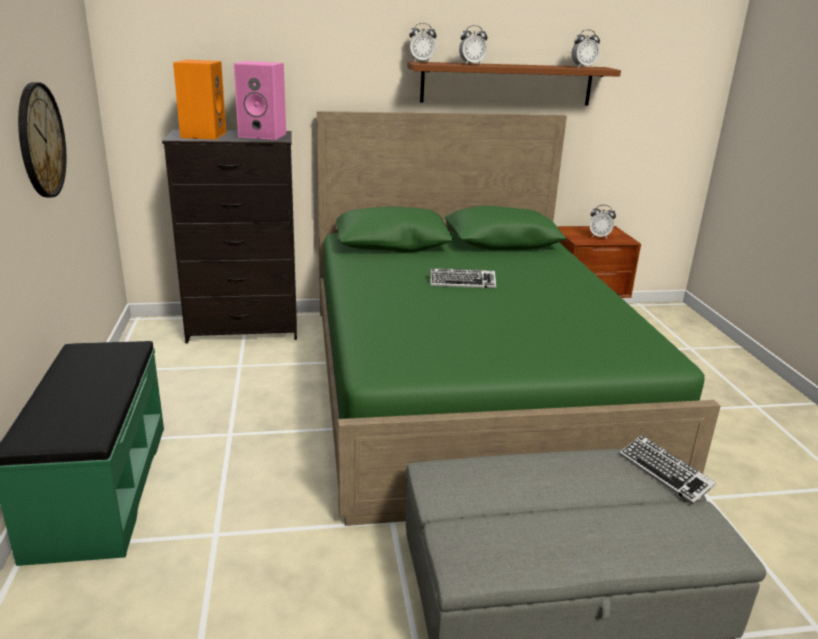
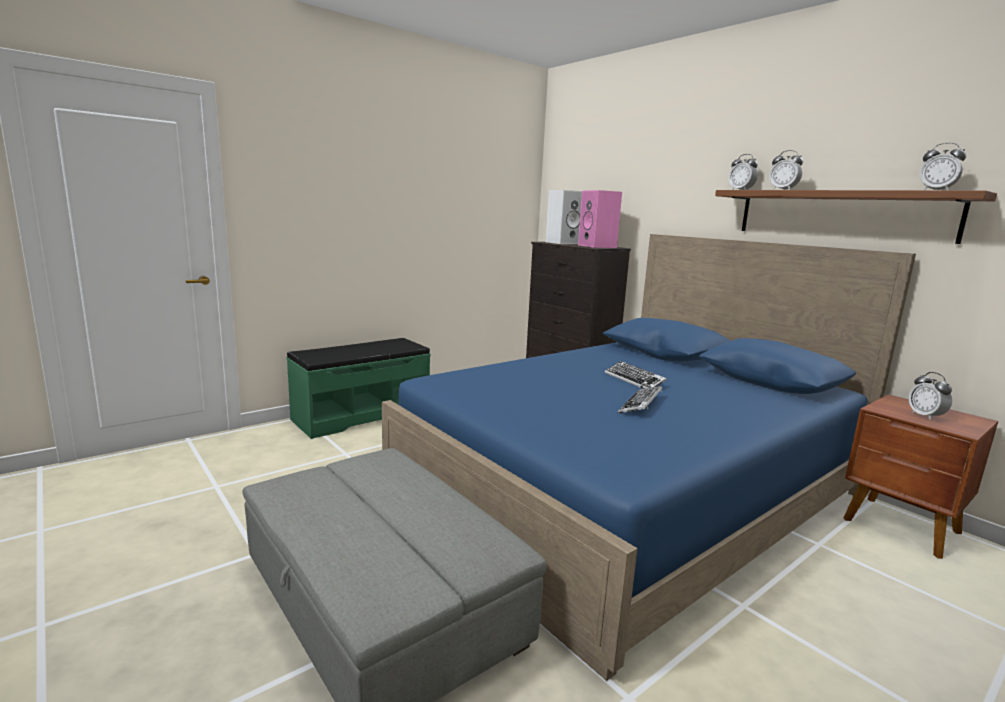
camera: 60 degrees right, 10 degrees down
(40, 140) = (434, 223): wall clock -> none
(203, 135) = (564, 243): orange speaker -> white speaker
(468, 386) = (629, 491): green bed -> blue bed
(664, 473) = (480, 557): keyboard -> keyboard (640, 405)

